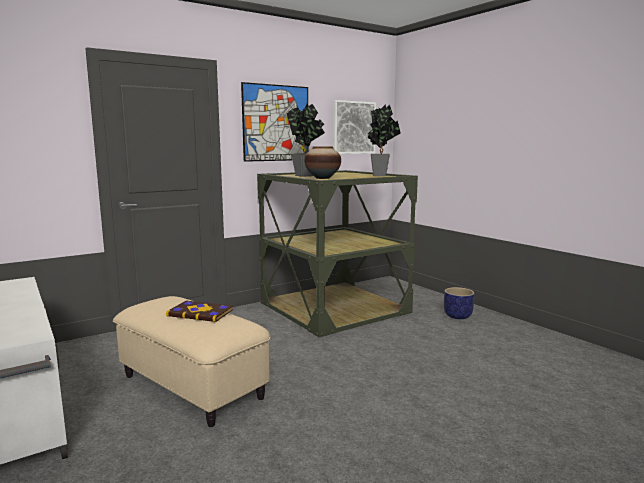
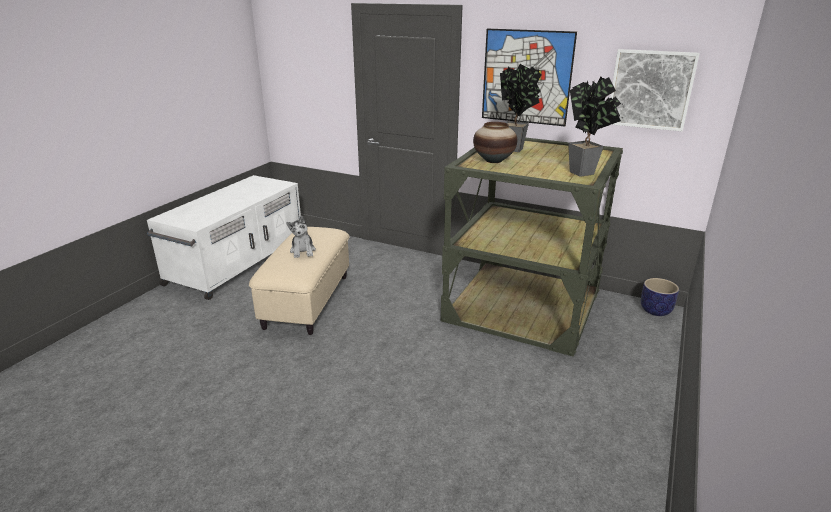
camera: 60 degrees right, 15 degrees up
(200, 313) = (303, 251): book -> plush toy
(458, 316) = (607, 393): planter -> planter (656, 310)

